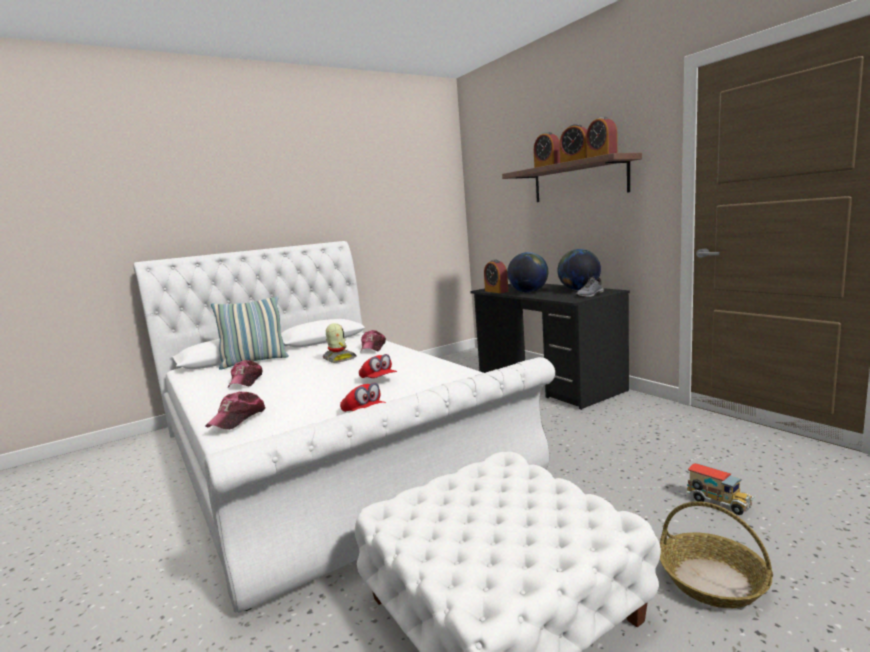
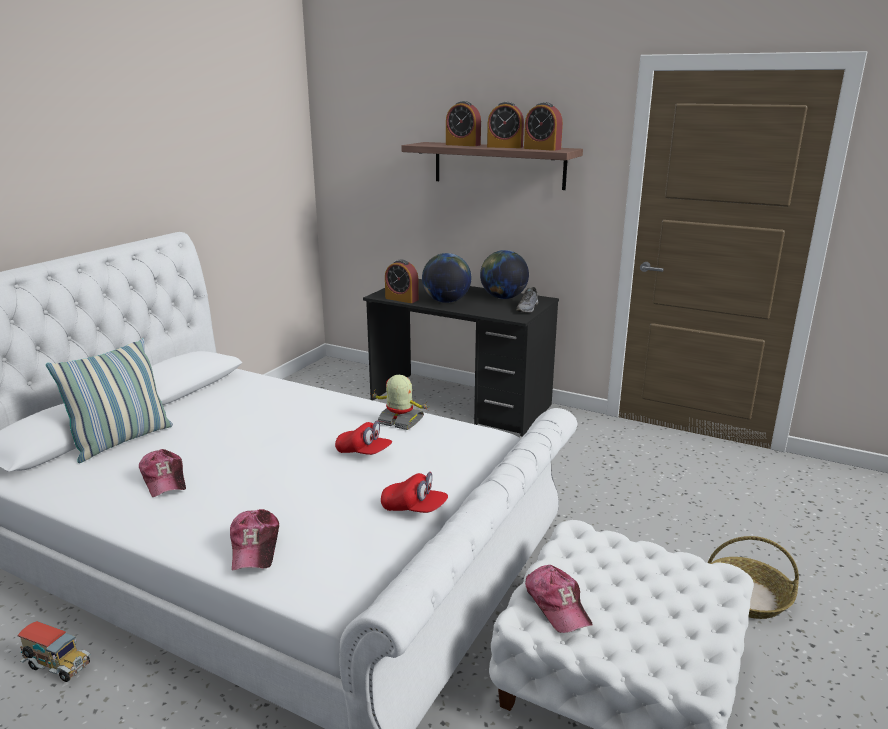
camera: 30 degrees left, 10 degrees up
(339, 359) = (261, 422): toy robot -> toy robot (400, 421)
(373, 347) = (286, 396): cap -> cap (557, 605)
(718, 503) = (707, 523): toy truck -> toy truck (57, 667)

